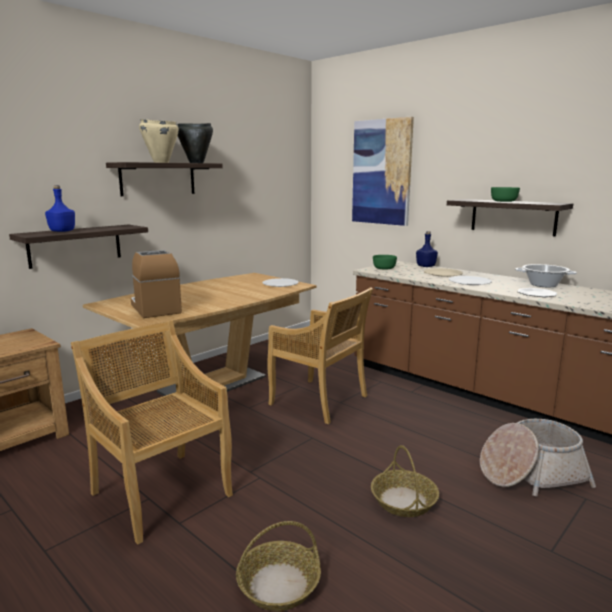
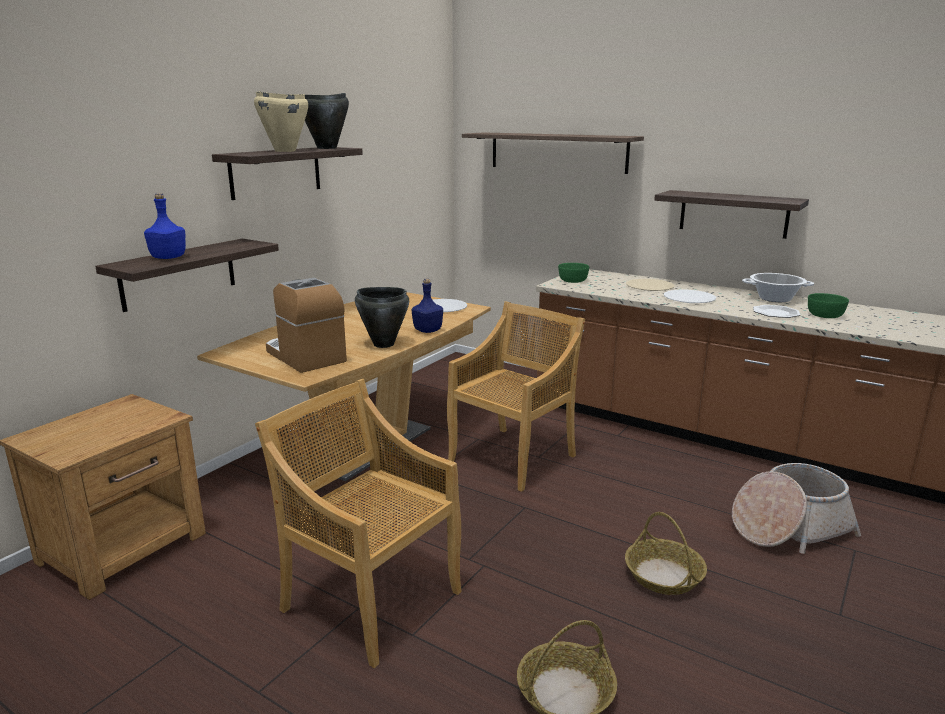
camera: 10 degrees left, 5 degrees up
(217, 304) = (383, 344): none -> black cooking pot
(320, 401) = (513, 457): beige chair -> beige chair turned 75 degrees counterclockwise
(382, 172) = (557, 152): picture -> shelf
(425, 266) = (621, 275): blue bottle -> blue bottle (427, 331)
(504, 201) = (726, 196): green bowl -> green bowl (825, 315)

